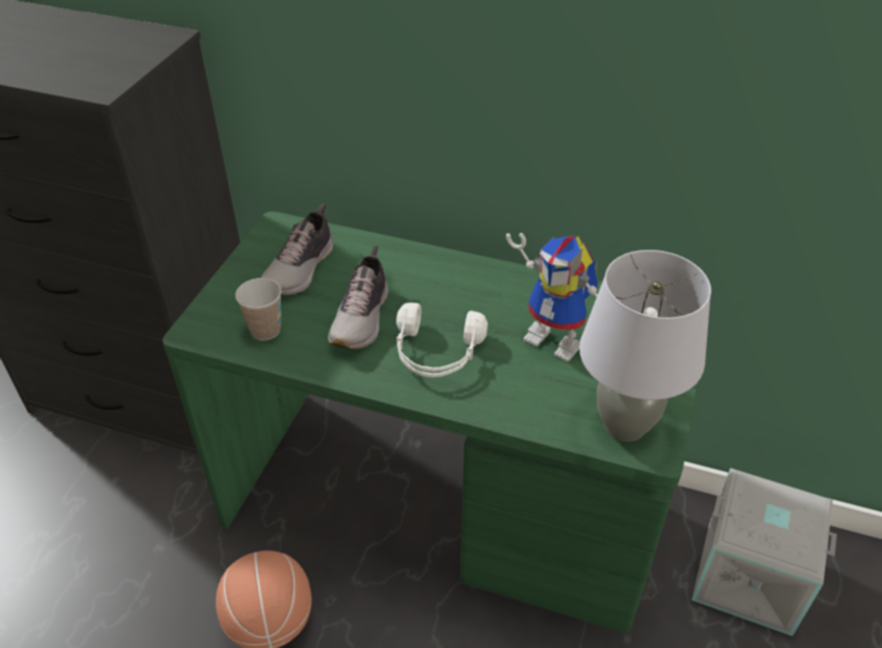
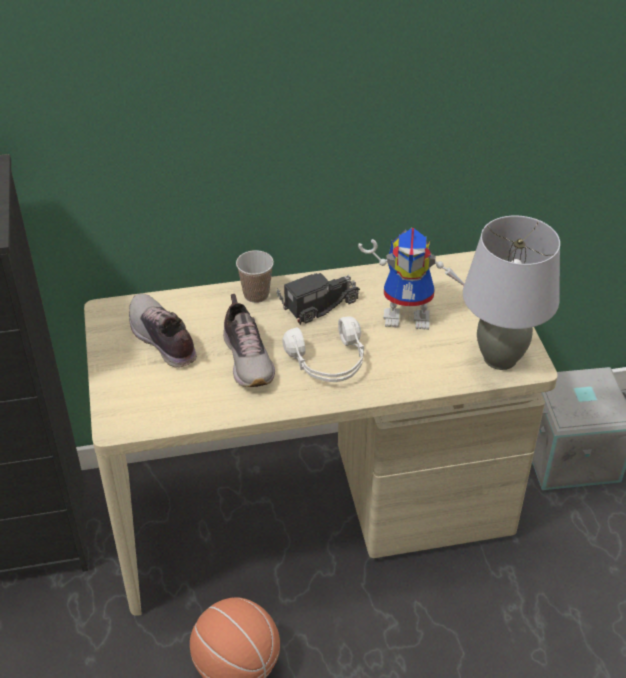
camera: 30 degrees left, 0 degrees up
(265, 330) = (177, 400): cup -> cup (256, 294)
(301, 269) = (162, 340): shoe -> shoe turned 150 degrees clockwise
(441, 506) = (312, 509): green desk -> beige desk
(471, 294) = (318, 306): none -> toy truck

